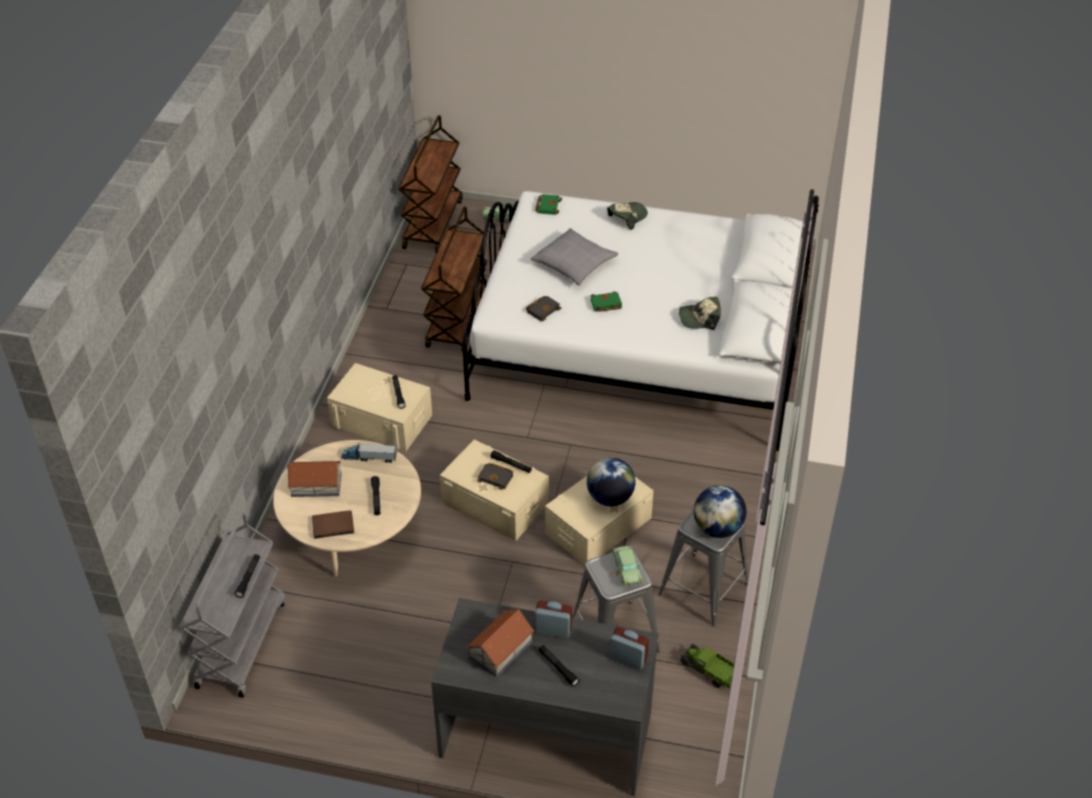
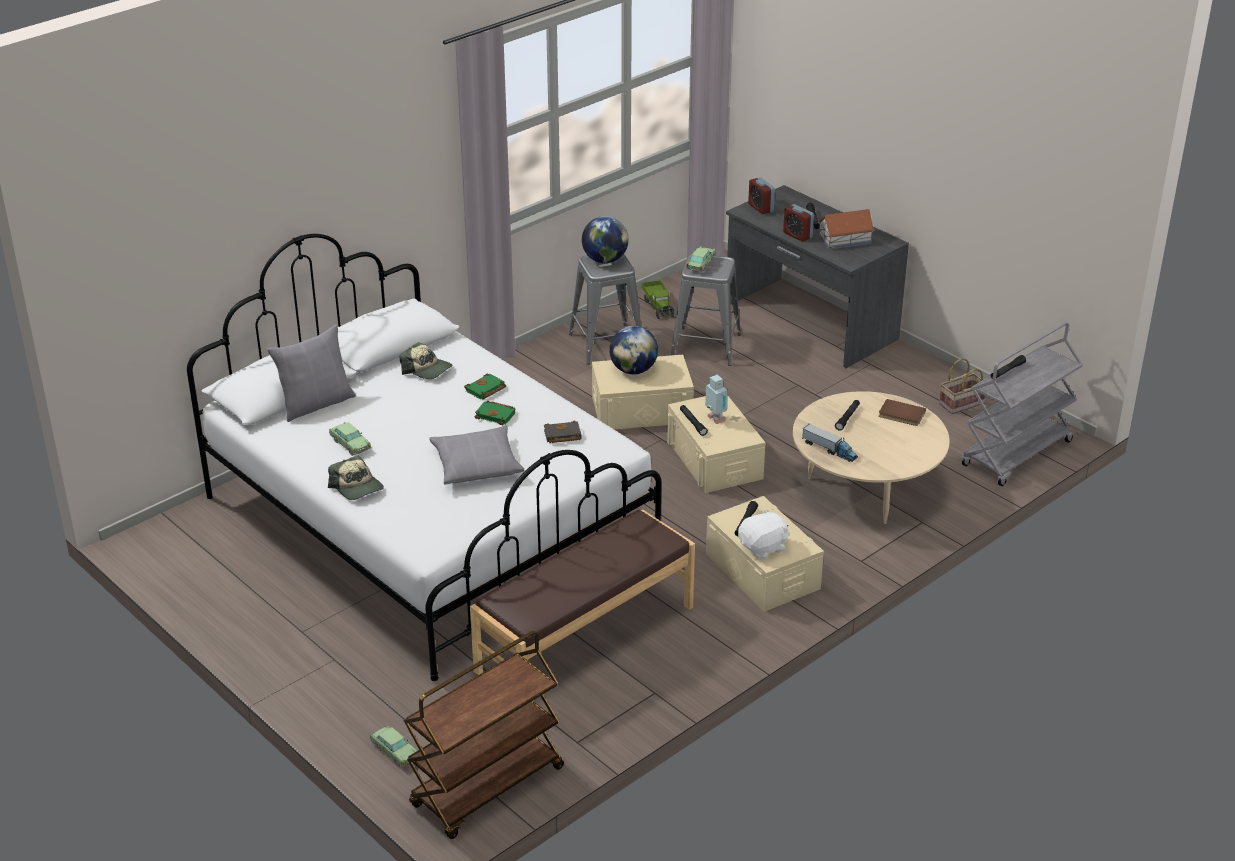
camera: 145 degrees left, 10 degrees down
(317, 485) = (895, 448): toy house -> none
(323, 685) = (961, 404): none -> basket
(370, 380) = (763, 547): none -> white plush toy
(458, 320) = (584, 638): brown cart -> brown bench
(496, 477) = (715, 420): black book -> toy robot
(547, 206) = (424, 538): green book -> green book (485, 390)
(627, 217) = (357, 487): cap -> cap turned 120 degrees counterclockwise
(670, 241) = (350, 444): none -> toy car
(733, 258) = (316, 403): none -> grey pillow

